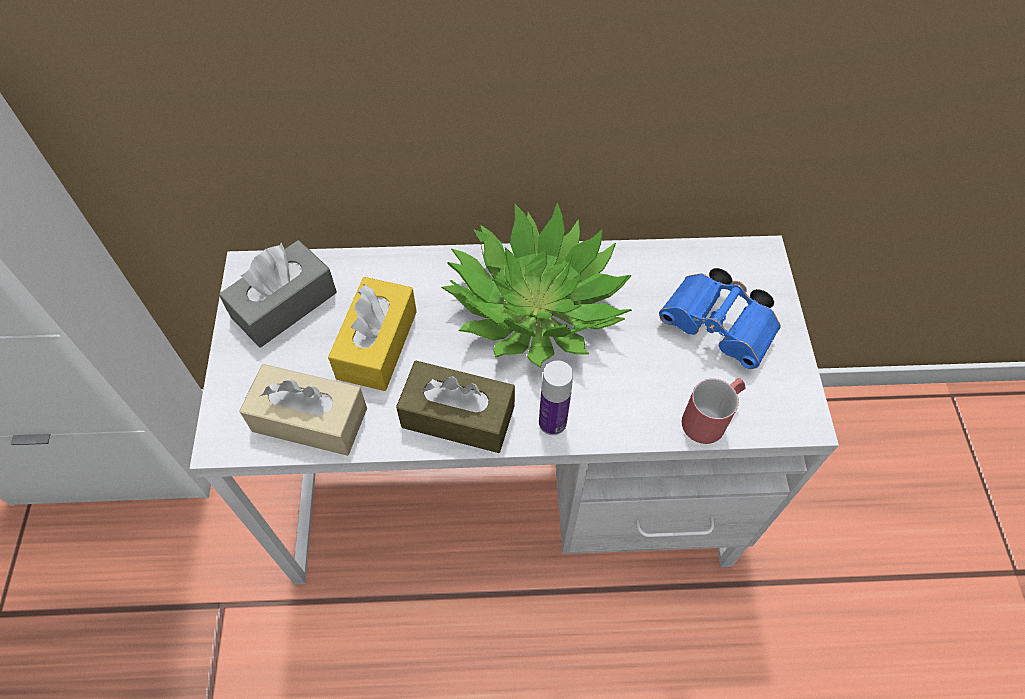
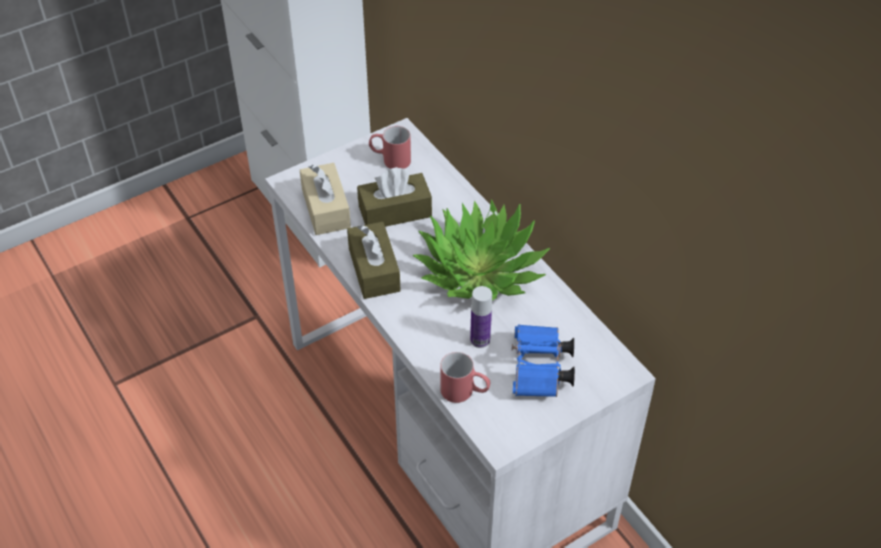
camera: 60 degrees right, 10 degrees down
(284, 305) = (390, 159): grey tissue box -> red mug
(377, 344) = (395, 211): yellow tissue box -> brown tissue box
(552, 422) = (402, 314): bottle -> bottle (480, 340)

